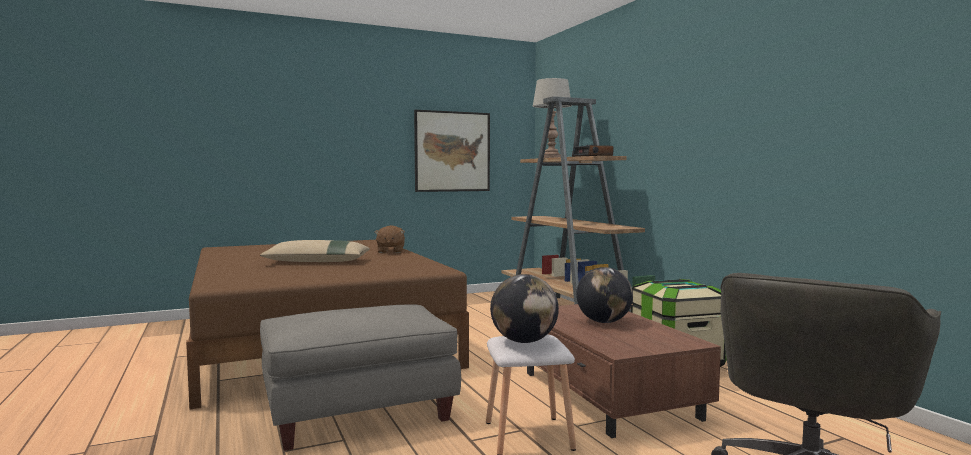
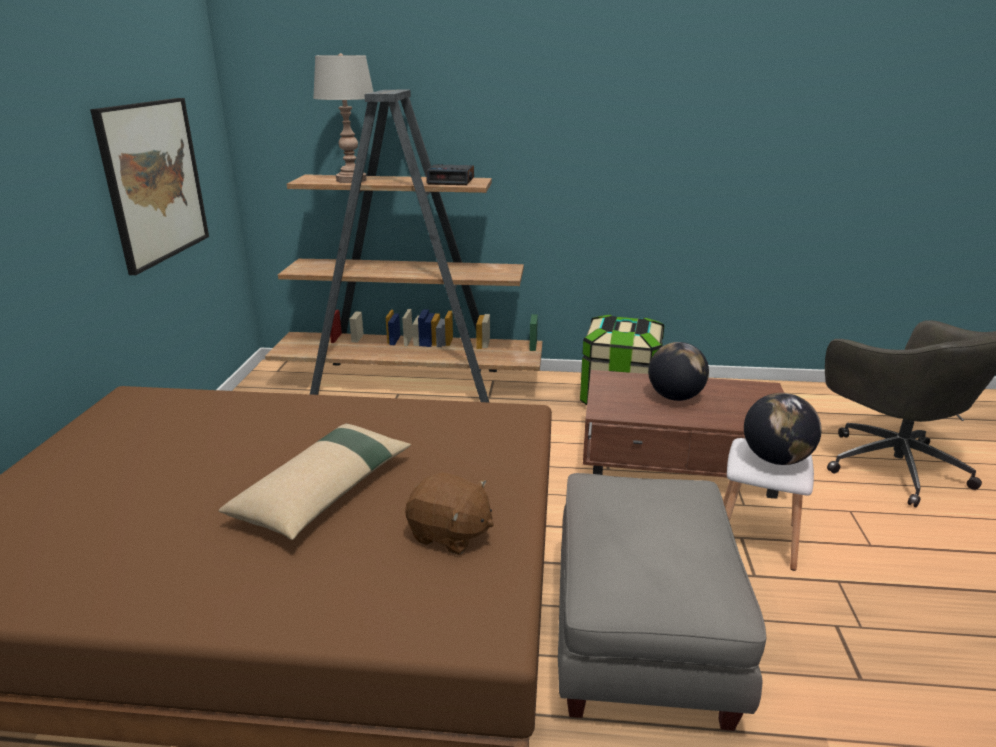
camera: 60 degrees left, 20 degrees up
(390, 251) = (296, 409): brown plush toy -> brown plush toy (450, 534)

